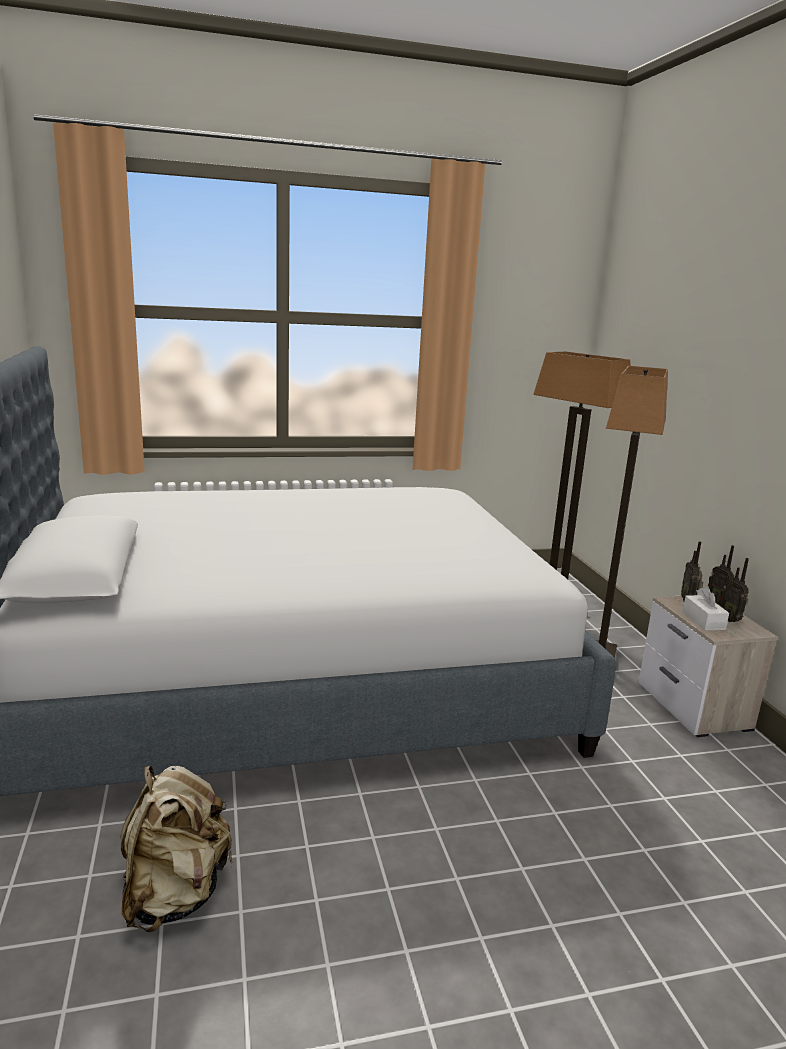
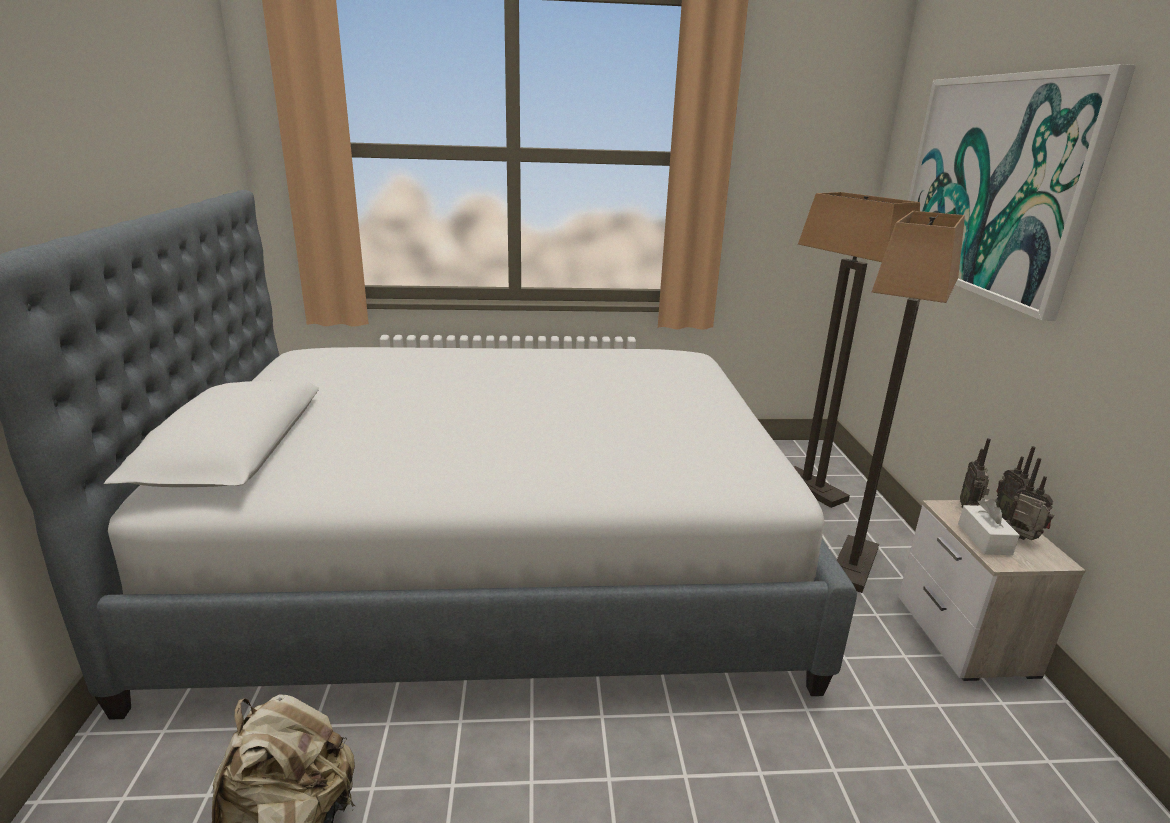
camera: 10 degrees right, 5 degrees up
(685, 347) = (993, 186): none -> picture
(730, 619) = (1021, 539): radio -> radio turned 150 degrees clockwise

